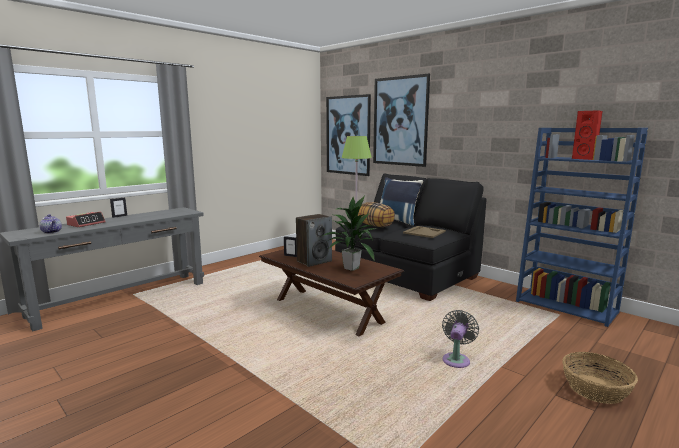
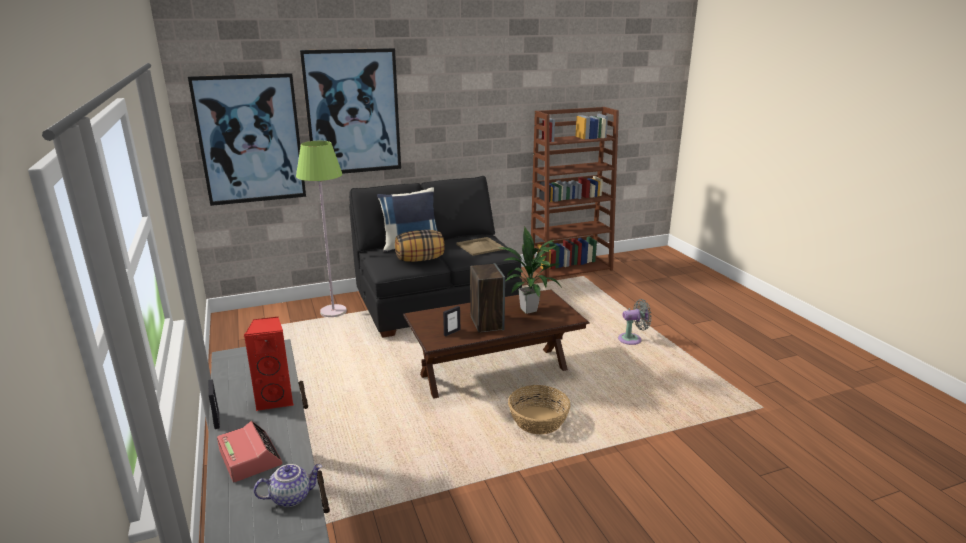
camera: 65 degrees left, 10 degrees up
(456, 359) = (632, 339): grey fan -> grey fan turned 120 degrees clockwise
(567, 306) = (571, 268): blue bookcase -> brown bookcase
(585, 158) = (574, 138): red speaker -> red speaker (276, 399)
(595, 389) = (690, 309): basket -> basket (538, 421)

